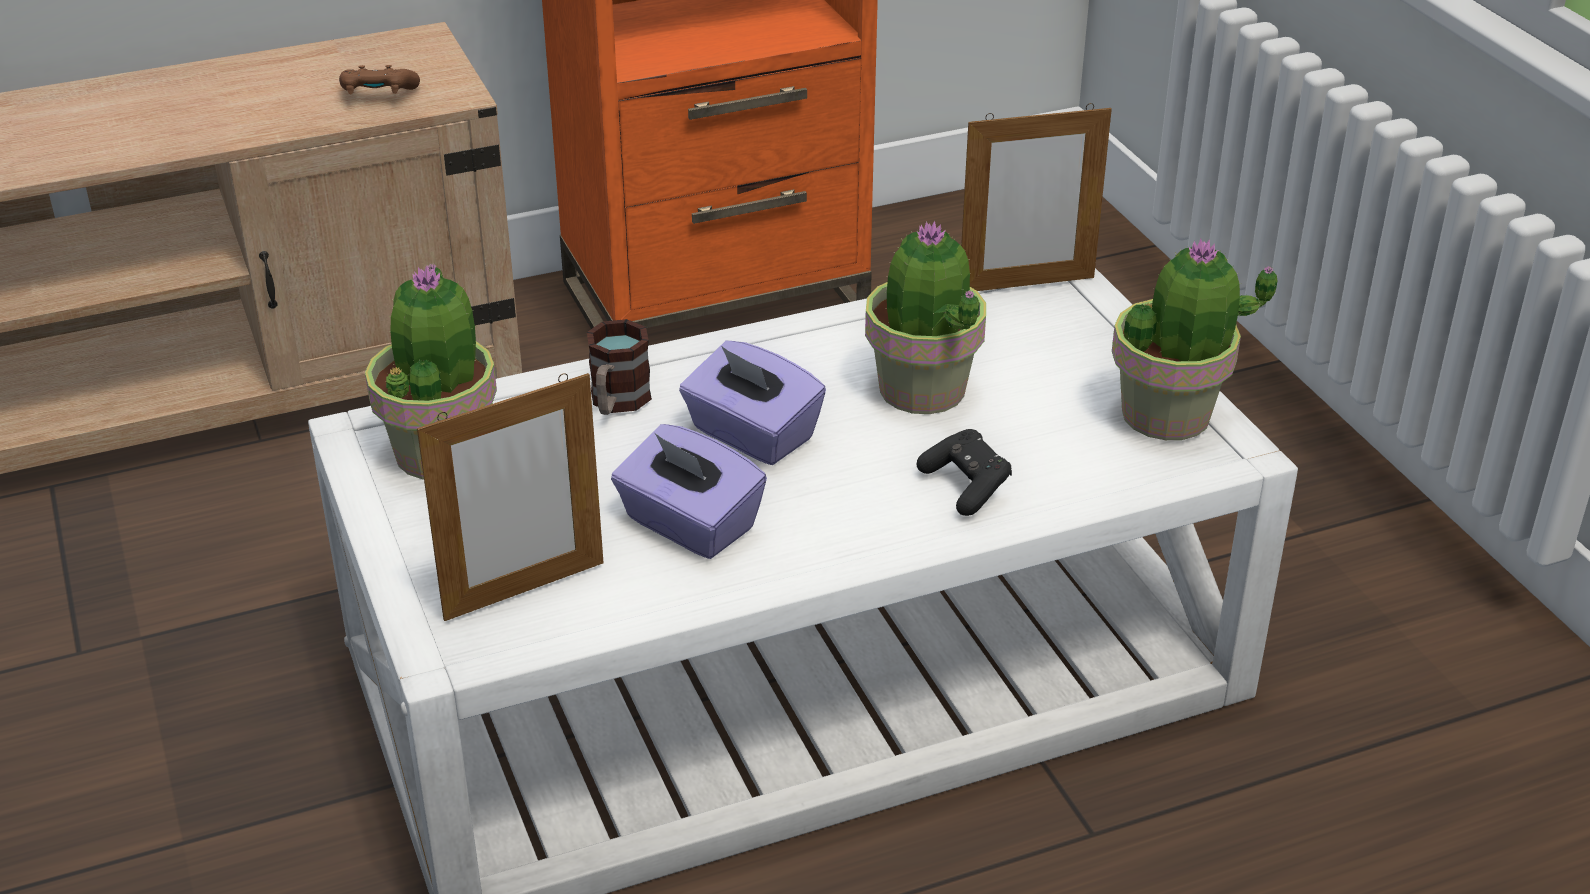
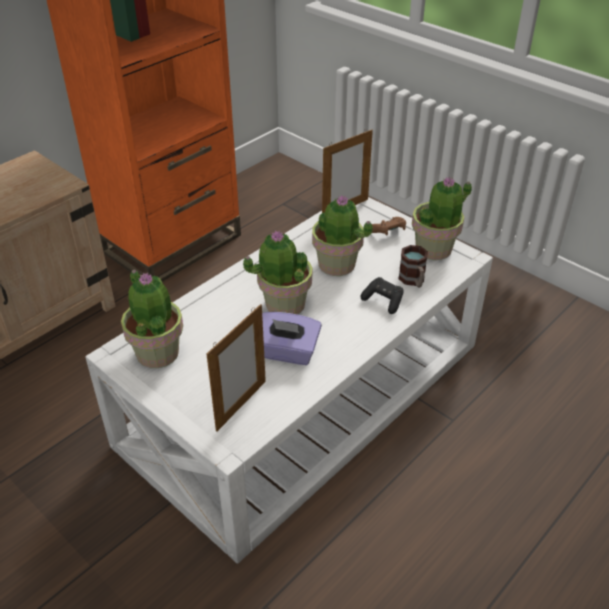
camera: 25 degrees left, 5 degrees up
(378, 97) = (30, 193): brown game controller -> brown game controller (388, 232)
(617, 403) = (219, 307): mug -> mug (413, 281)
(751, 435) = (284, 304): purple tissue box -> potted plant

